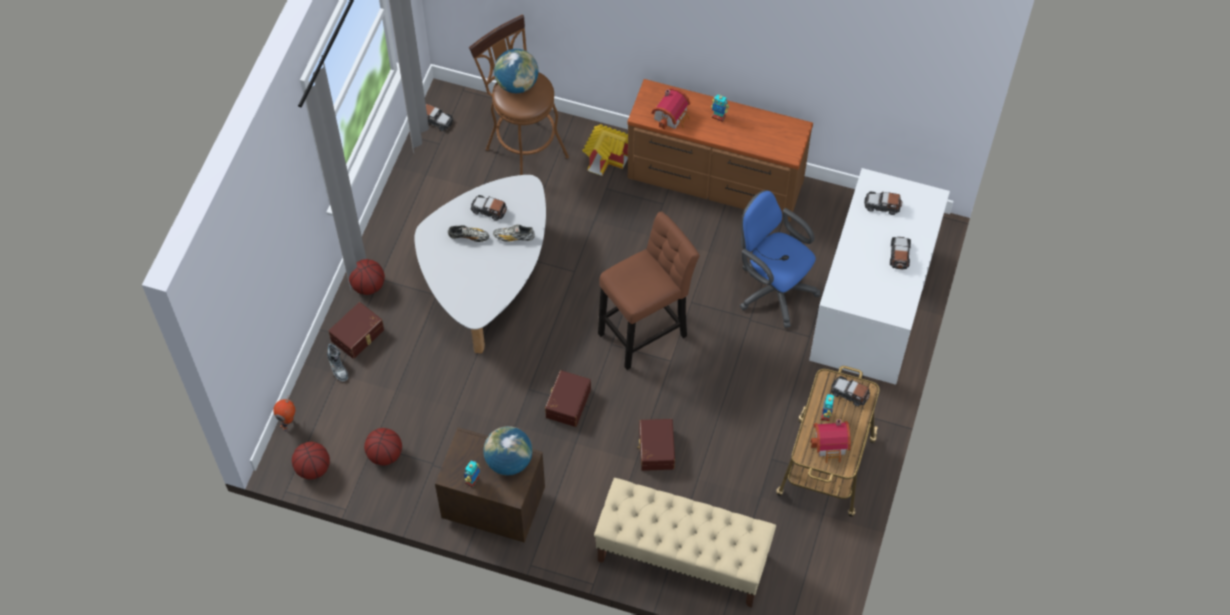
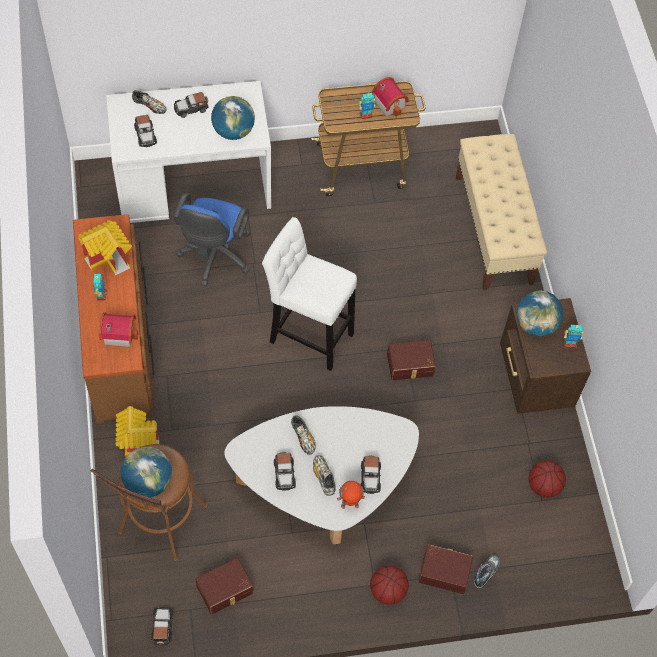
camera: 120 degrees left, 0 degrees up
(289, 424) = (566, 584): toy robot -> toy robot (350, 504)
(313, 468) = (592, 539): basketball -> none
(646, 331) = (308, 334): brown stool -> white stool
(655, 449) = (414, 284): brown storage box -> brown storage box (225, 590)
(754, 135) = (110, 258): none -> toy house
(849, 393) = (337, 106): toy car -> toy car (370, 477)
(853, 280) = (233, 131): none -> globe
(918, 221) = (149, 106): none -> shoe

